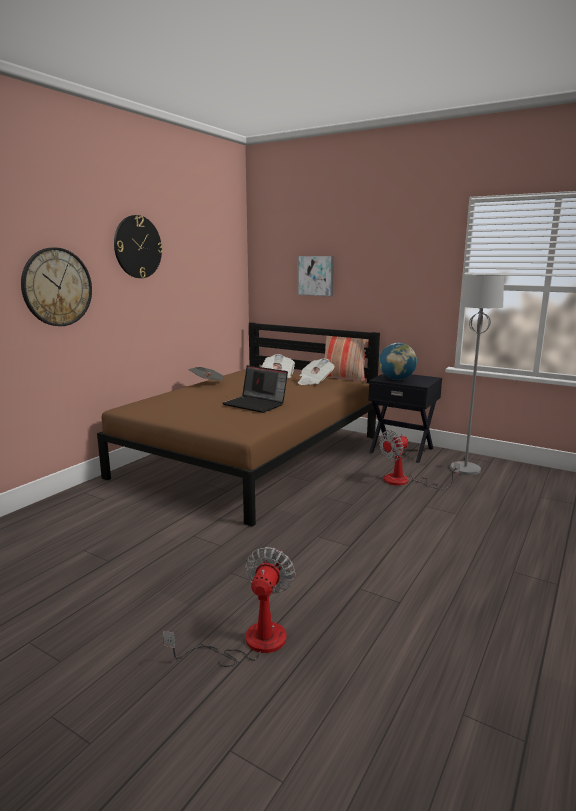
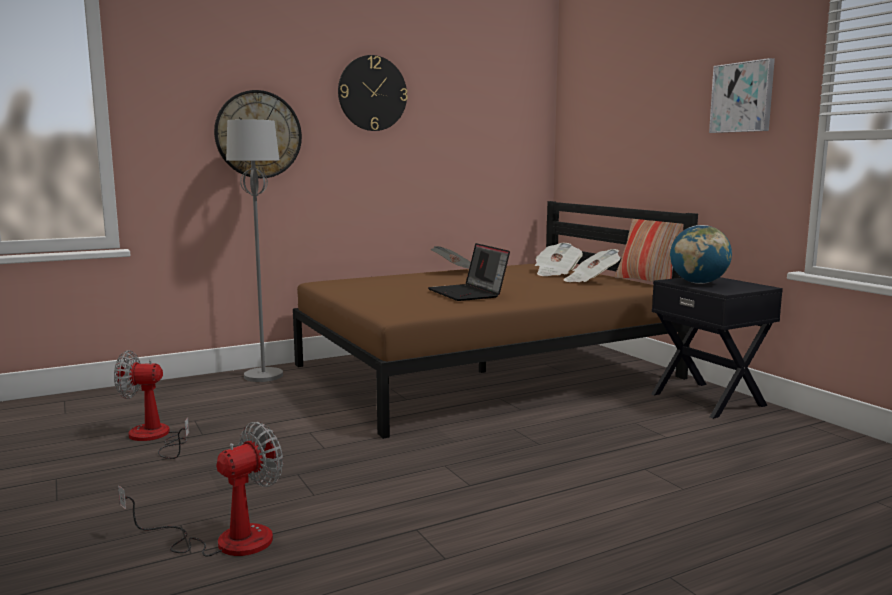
camera: 30 degrees right, 5 degrees down
(316, 275) = (627, 132): picture -> picture (742, 97)
(405, 481) = (658, 435): fan -> fan (155, 438)
(465, 469) = (784, 440): grey floor lamp -> grey floor lamp (264, 376)

